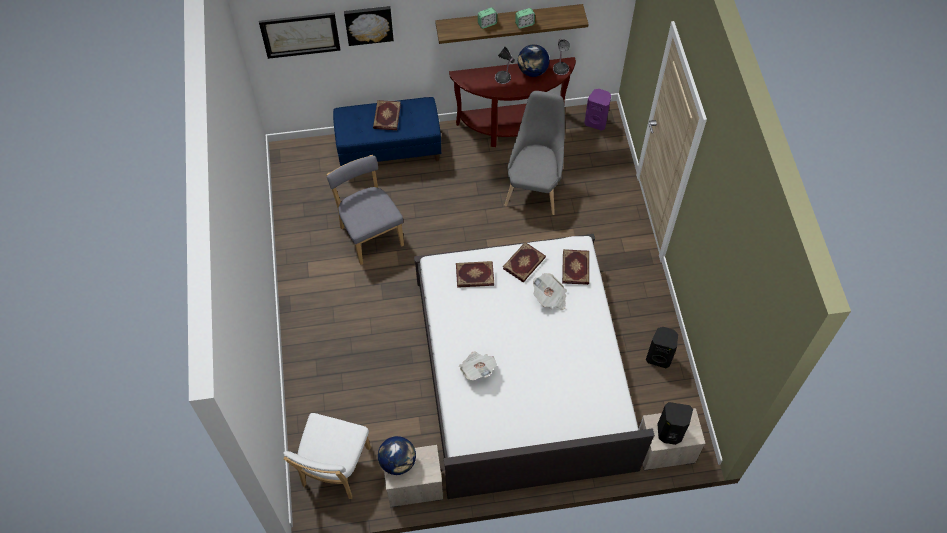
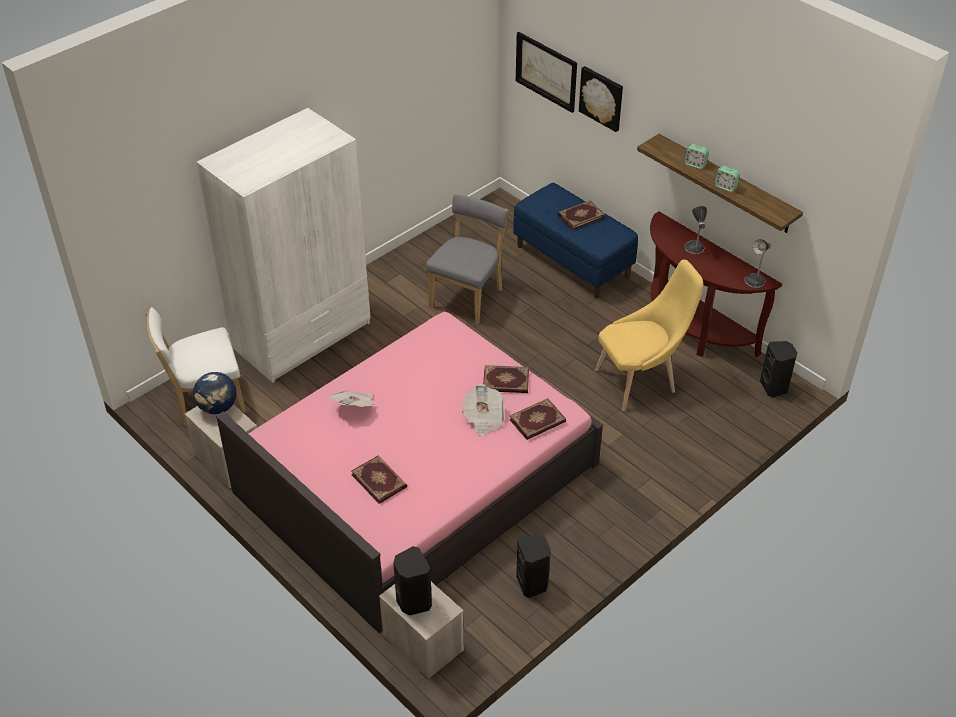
camera: 55 degrees right, 15 degrees down
(319, 364) = (302, 335): none -> white wardrobe
(474, 274) = (459, 353): book -> book (379, 480)
(522, 372) = (416, 478): white bed -> pink bed
(532, 71) = (726, 263): globe -> none
(534, 187) = (640, 380): grey chair -> yellow chair
(596, 122) = (774, 387): purple speaker -> black speaker

